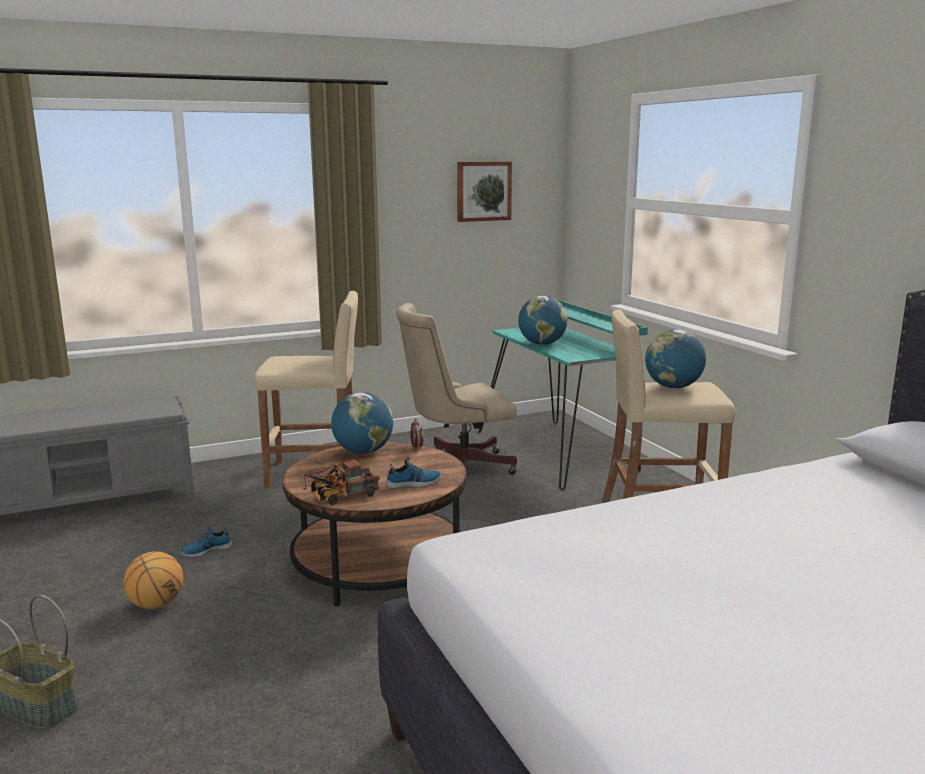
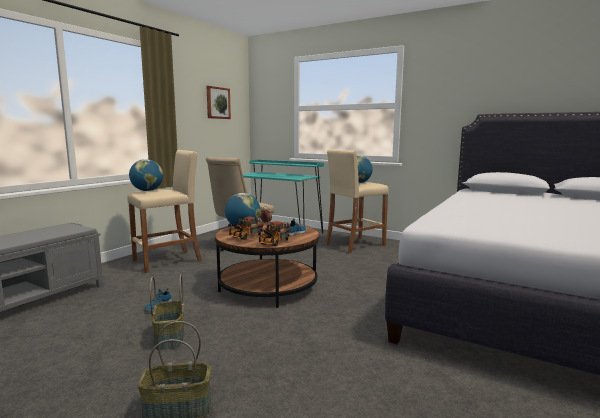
camera: 35 degrees left, 5 degrees down
(156, 605) = (170, 337): basketball -> basket
(328, 473) = (244, 237): none -> toy truck
(542, 344) = (272, 176): globe -> globe (147, 190)

